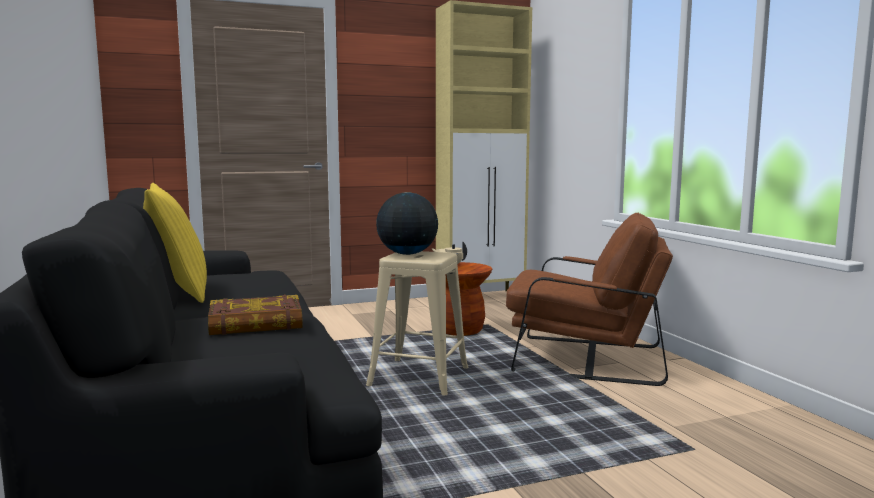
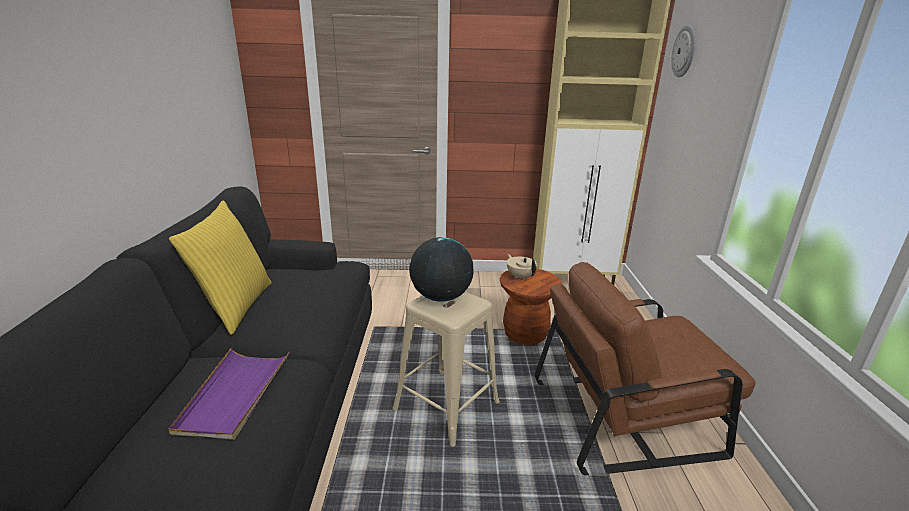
camera: 20 degrees right, 15 degrees up
(256, 323) = (235, 394): book -> purple tray
(549, 64) = (684, 51): none -> wall clock
(584, 358) = (627, 415): brown armchair -> brown armchair turned 135 degrees clockwise

